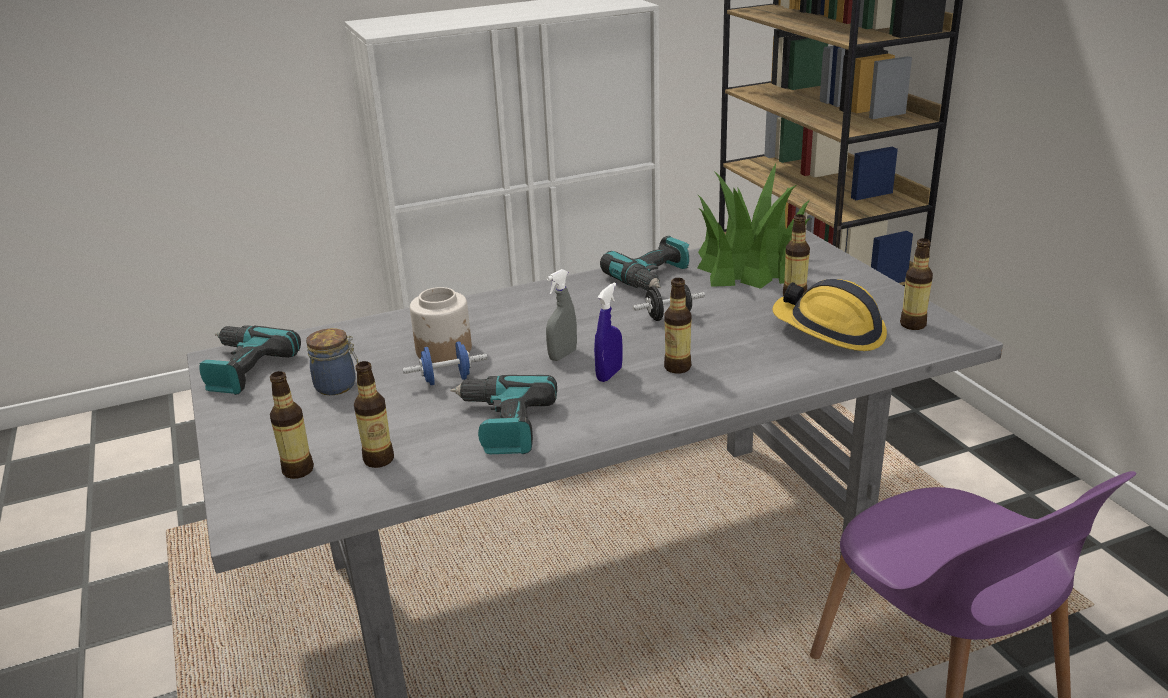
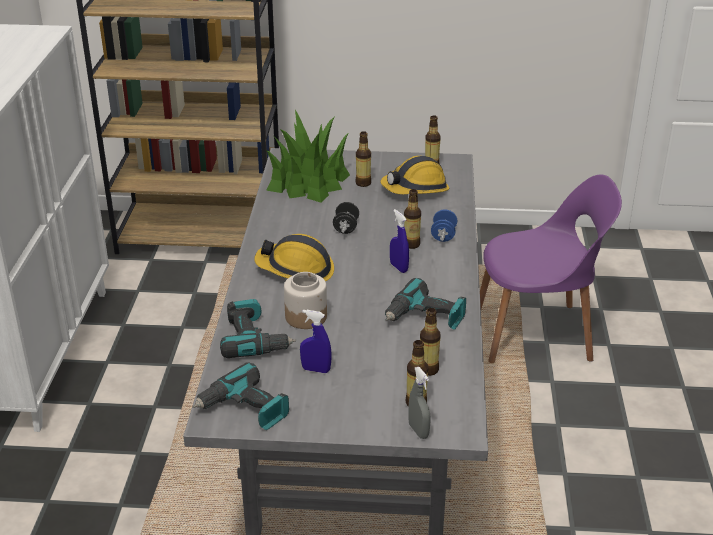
camera: 65 degrees left, 5 degrees up
(337, 386) = (316, 370): jar -> blue spray bottle
(447, 380) = (350, 324): blue dumbbell -> blue dumbbell (443, 236)
(540, 316) = (296, 270): none -> hard hat
(562, 355) = (359, 276): grey spray bottle -> grey spray bottle (418, 431)
(653, 278) = (286, 216): power drill -> power drill (254, 339)

